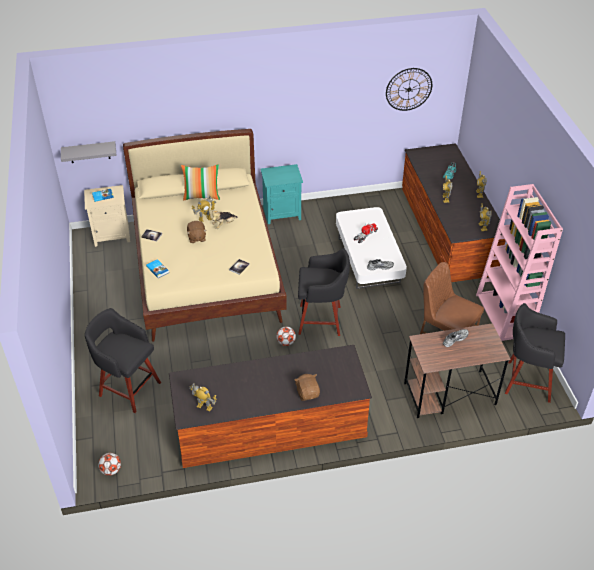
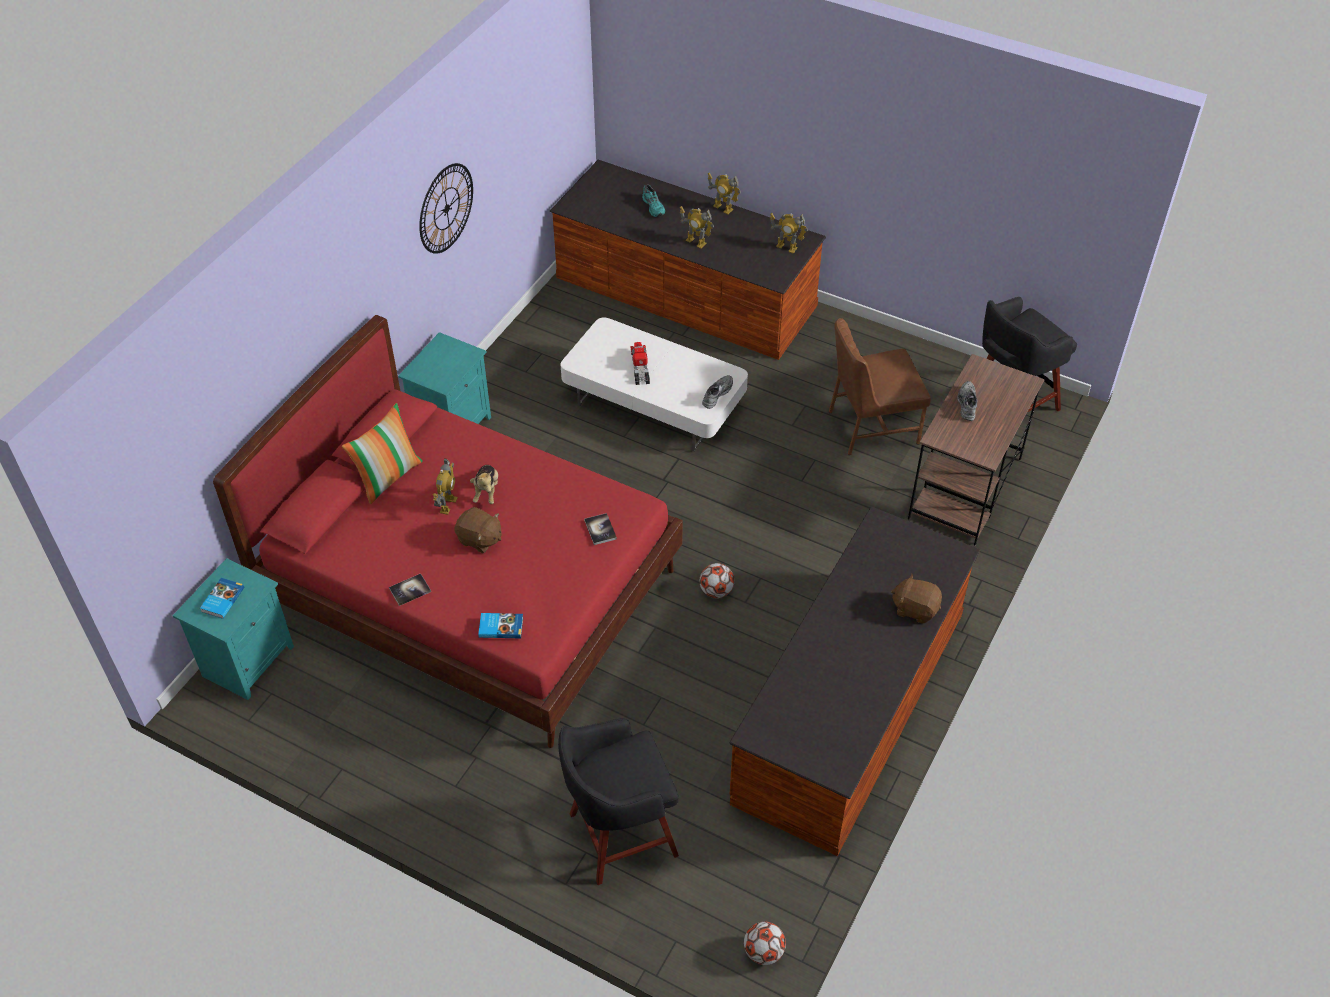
camera: 50 degrees left, 5 degrees up
(89, 152) = (163, 537): grey shelf -> none
(112, 235) = (248, 660): beige nightstand -> turquoise nightstand
(204, 406) = (837, 738): toy robot -> none
(207, 270) = (472, 589): beige bed -> red bed
(321, 320) = (714, 526): black stool -> none
(409, 89) = (537, 108): wall clock -> wall clock (446, 208)
(504, 315) = (888, 348): pink bookcase -> none

